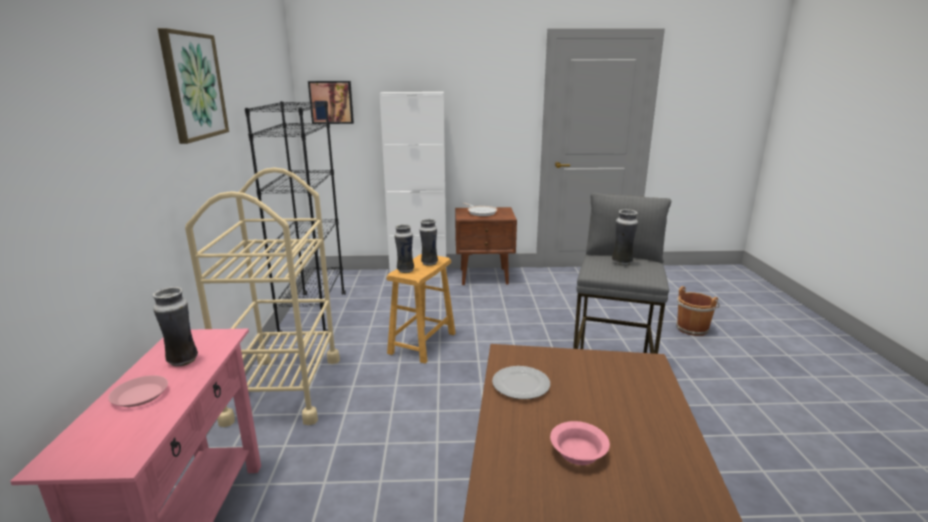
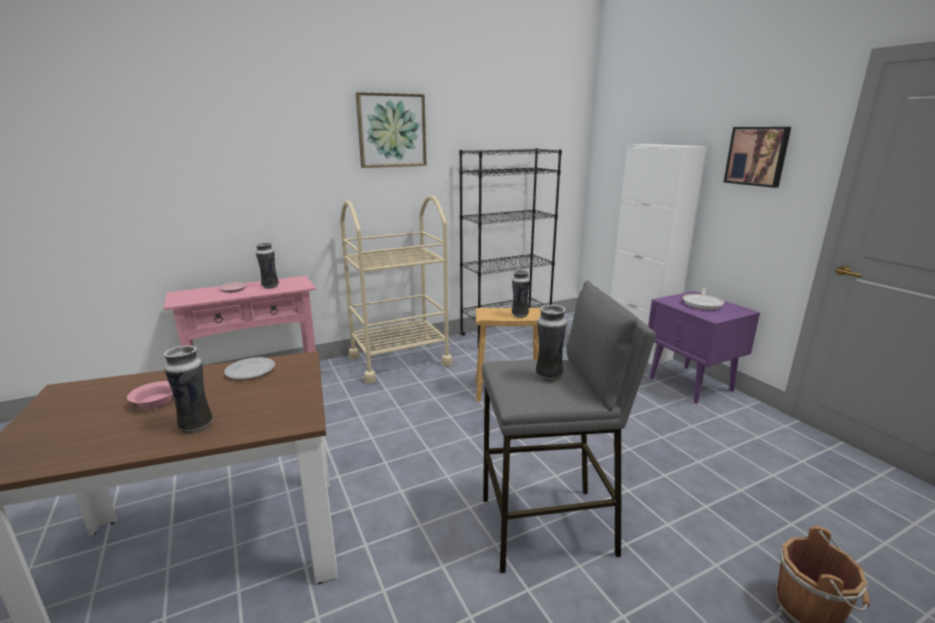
camera: 65 degrees right, 0 degrees up
(331, 102) = (610, 153): picture -> picture (757, 156)
(405, 270) = (492, 311): vase -> vase (196, 425)
(484, 276) = (691, 384): brown nightstand -> purple nightstand

